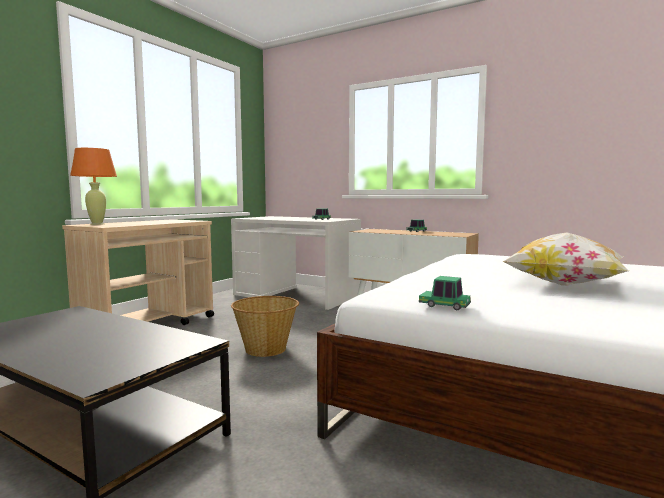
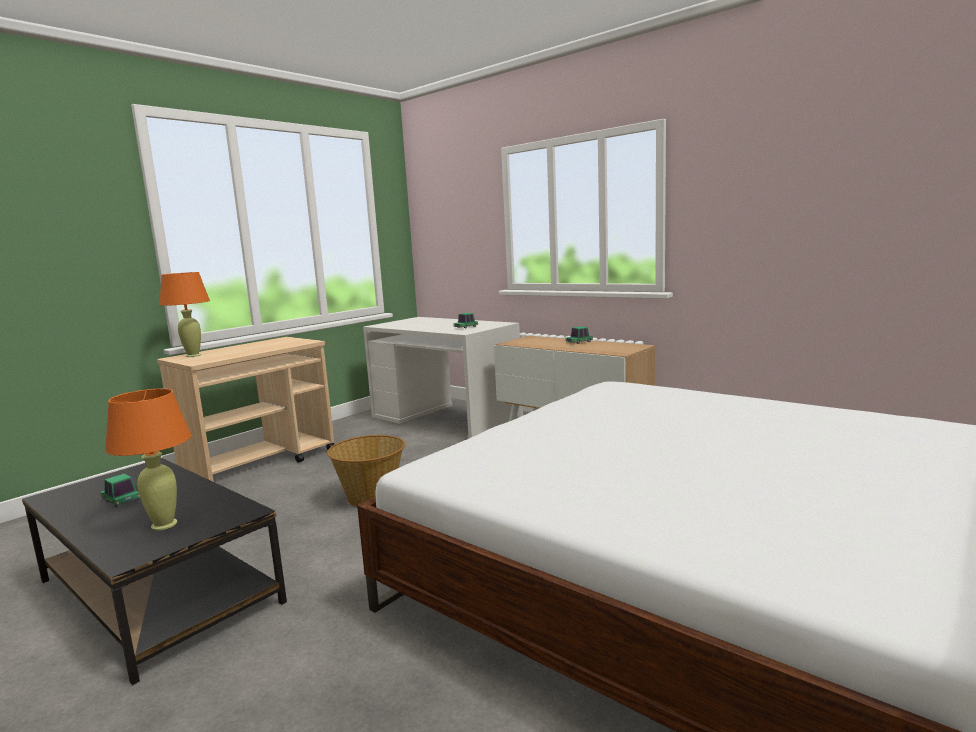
camera: 10 degrees right, 5 degrees up
(117, 353) = (164, 525): none -> orange table lamp
(444, 305) = (470, 486): toy car -> toy car (121, 500)
(564, 285) = (654, 448): pillow -> none

